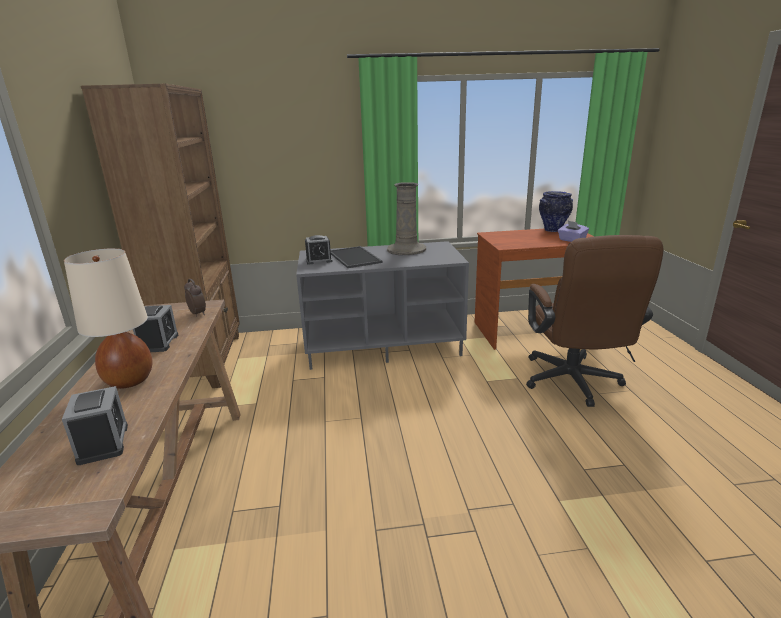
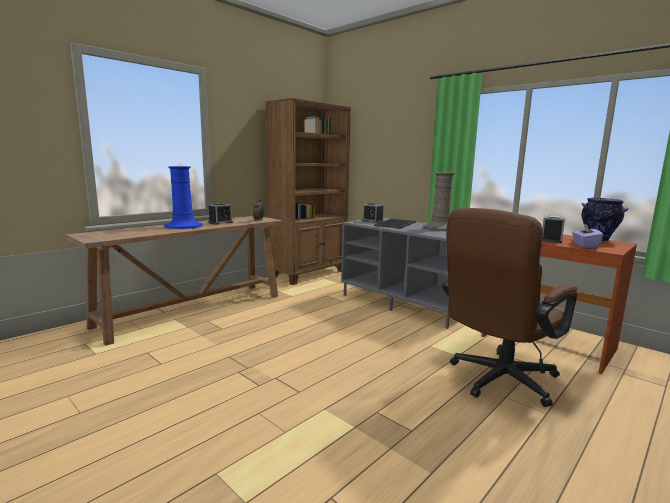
camera: 50 degrees right, 10 degrees down
(103, 443) = (135, 233): alarm clock -> alarm clock (551, 240)
(129, 380) = (184, 226): beige table lamp -> blue vase

